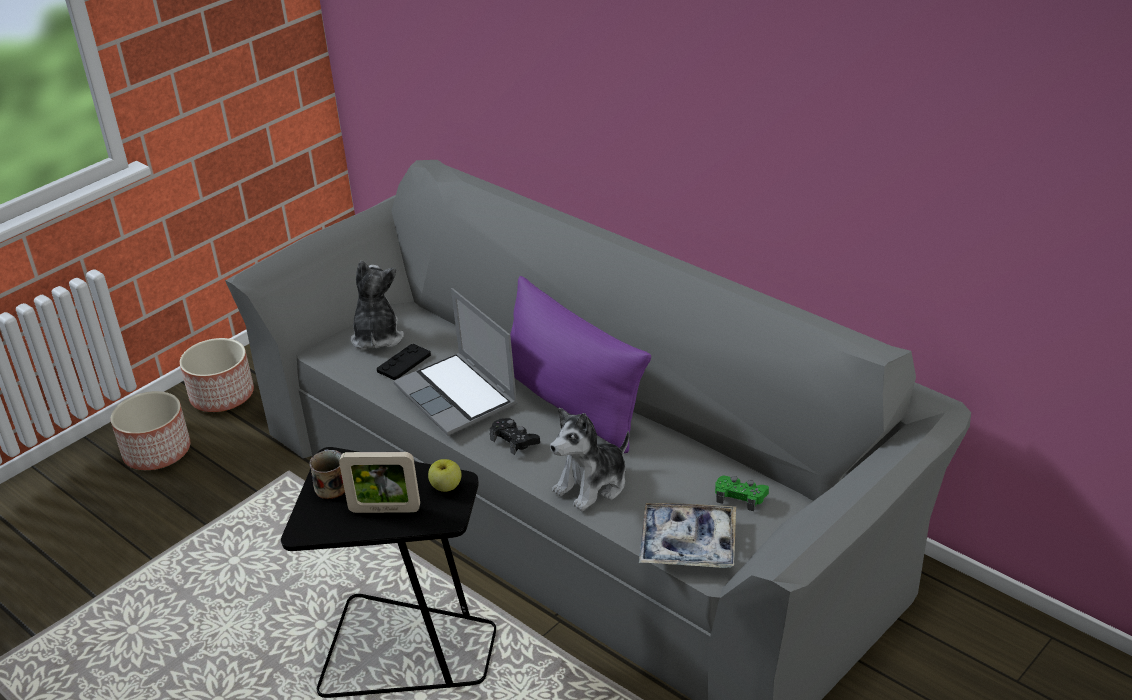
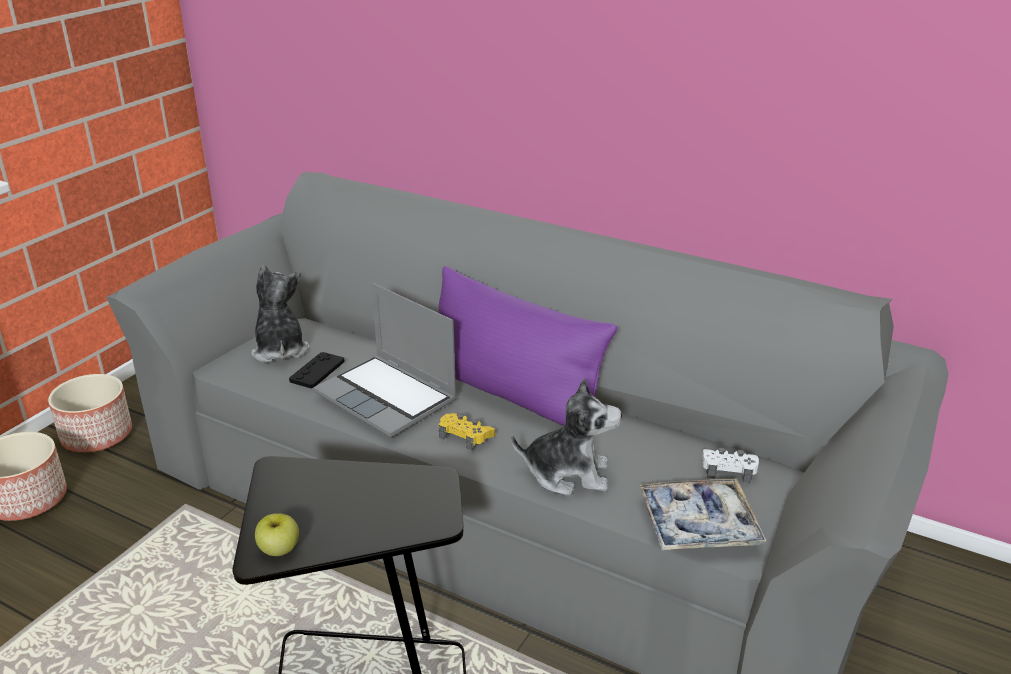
camera: 15 degrees left, 5 degrees down
(331, 485) = (282, 499): mug -> none
(385, 510) = (358, 520): picture frame -> none
(446, 487) = (424, 486): apple -> apple (279, 550)
(514, 440) = (465, 436): black game controller -> yellow game controller
(592, 485) = (568, 474): plush toy -> plush toy turned 120 degrees counterclockwise
(740, 496) = (729, 469): green game controller -> white game controller

